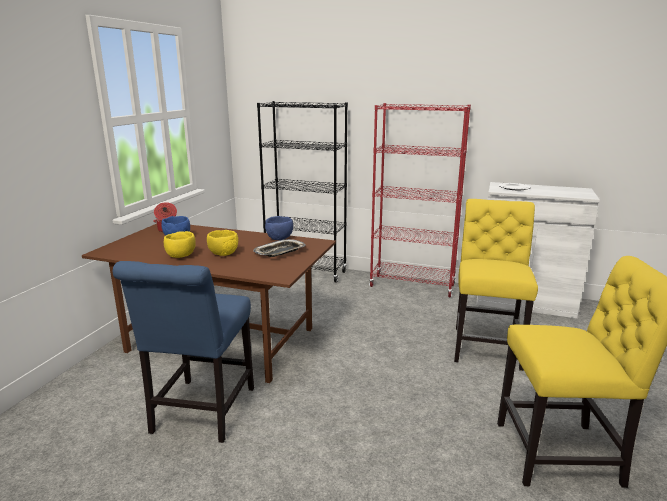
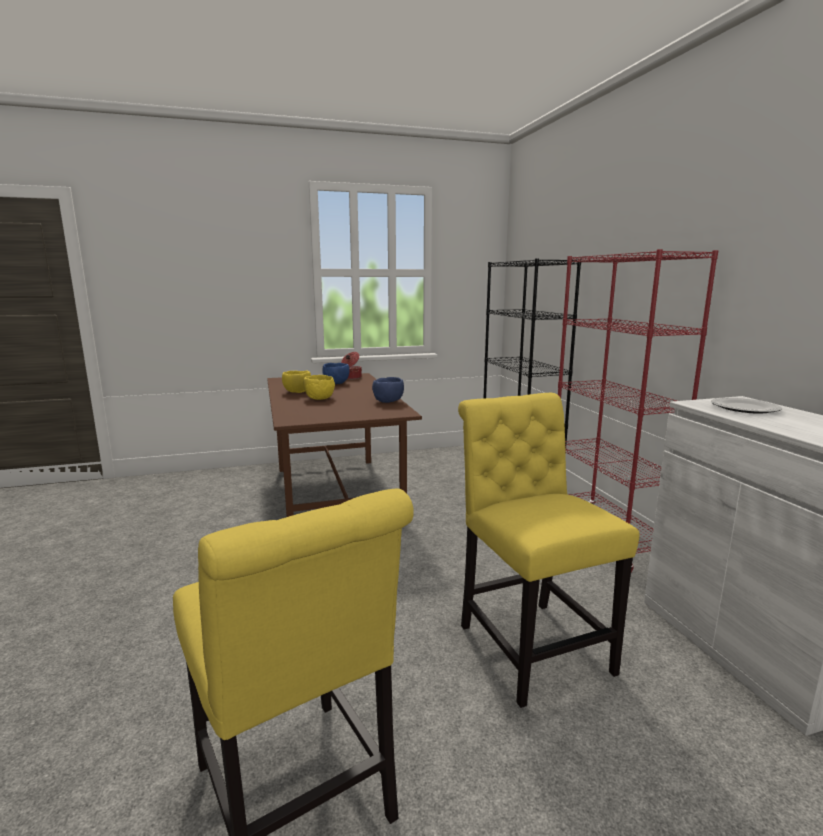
camera: 55 degrees right, 5 degrees down
(201, 413) = (220, 525): blue chair -> none
(280, 252) = (351, 409): tray -> none
(486, 345) = (529, 644): yellow chair -> yellow chair turned 90 degrees counterclockwise

